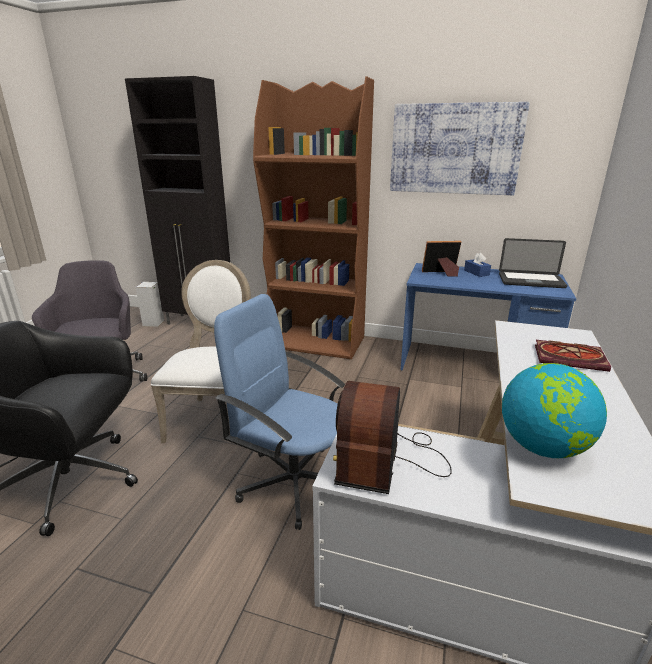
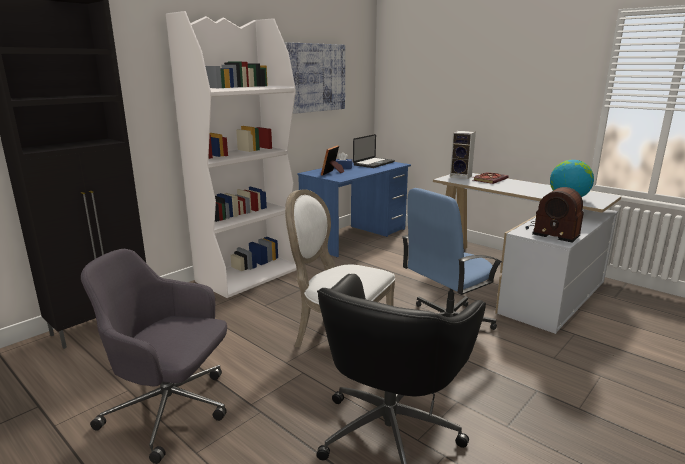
camera: 65 degrees left, 5 degrees down
(153, 323) = (41, 359): speaker -> speaker (461, 176)
(316, 342) = (249, 274): brown bookcase -> white bookcase

